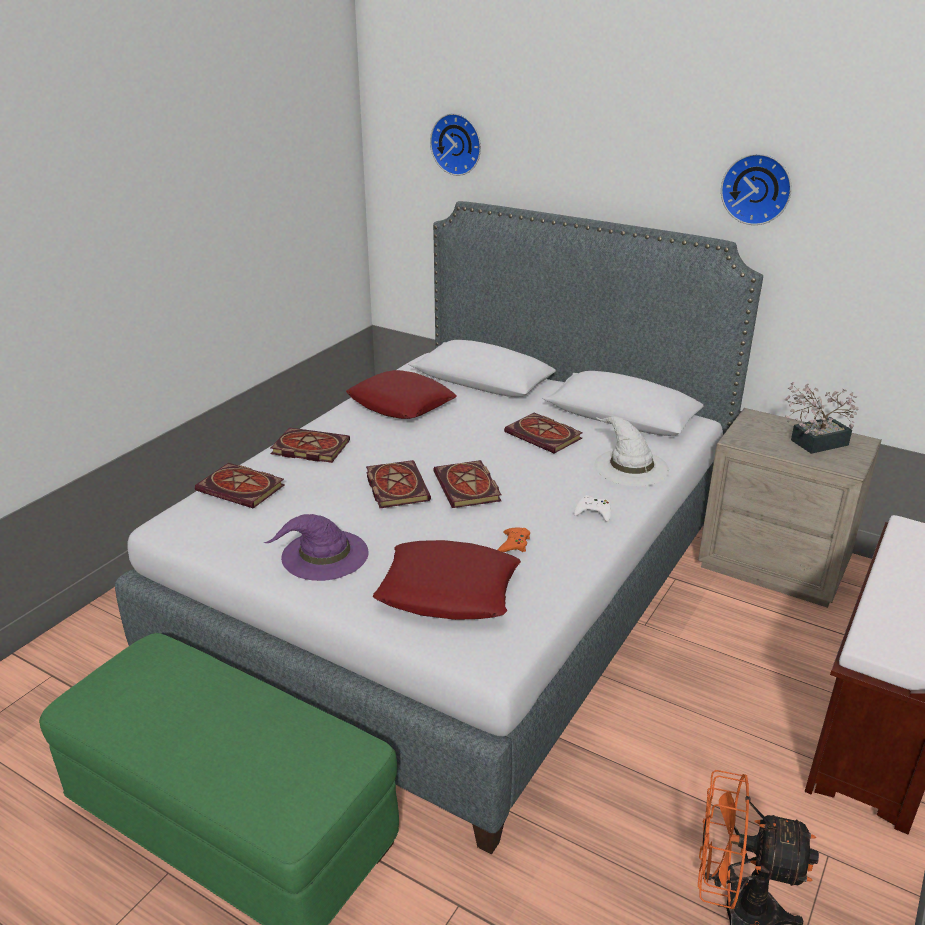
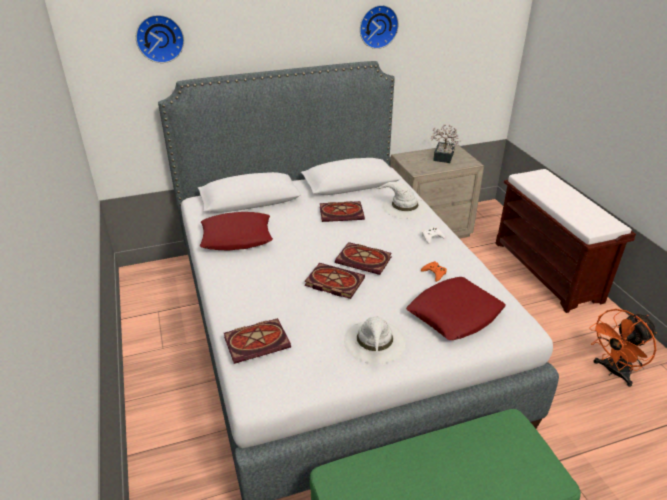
camera: 50 degrees left, 5 degrees up
(308, 448) = (241, 294): book -> none
(324, 555) = (375, 342): purple hat -> white hat

